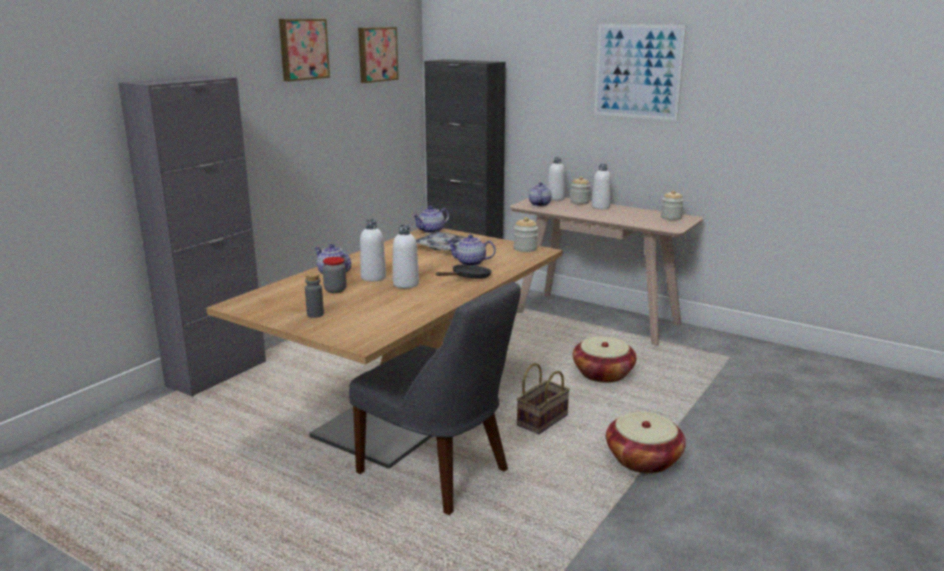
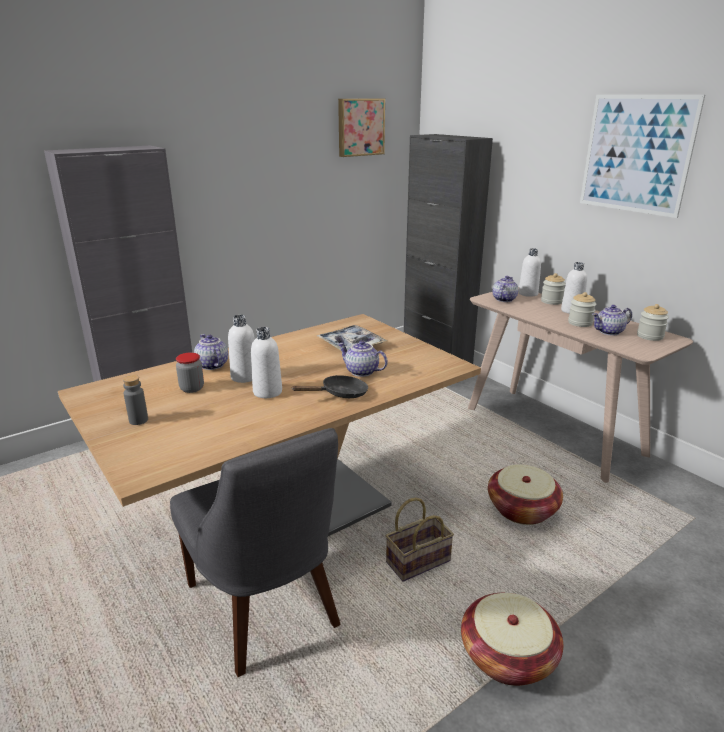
camera: 20 degrees right, 5 degrees up
(302, 49) = (268, 120): picture -> none
(431, 231) = (359, 322): teapot -> teapot (609, 332)
(525, 248) = (438, 360): jar -> jar (580, 323)

